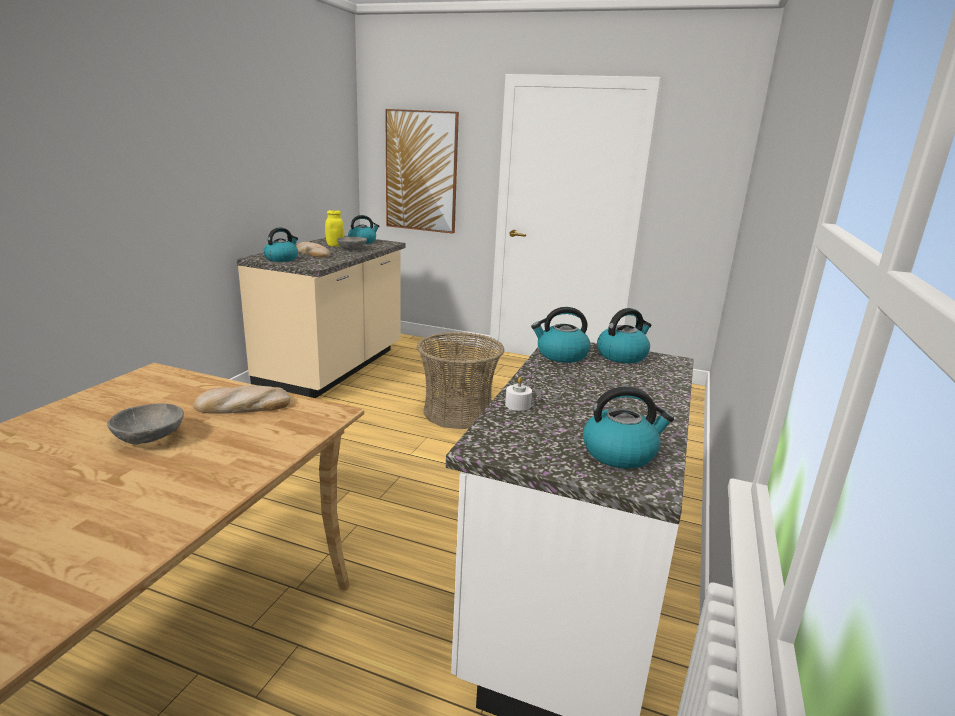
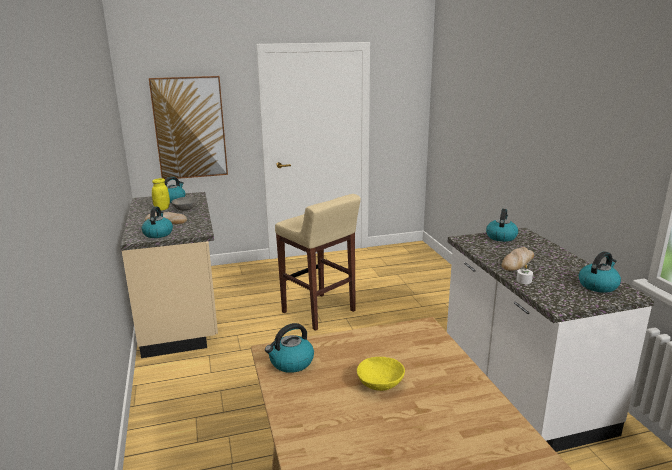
camera: 35 degrees left, 0 degrees up
(150, 439) = (381, 384): grey bowl -> yellow bowl
(243, 406) = (376, 344): bread -> bread (517, 262)
(458, 413) = (319, 312): basket -> beige stool
(561, 355) = (480, 246): kettle -> kettle (291, 363)

